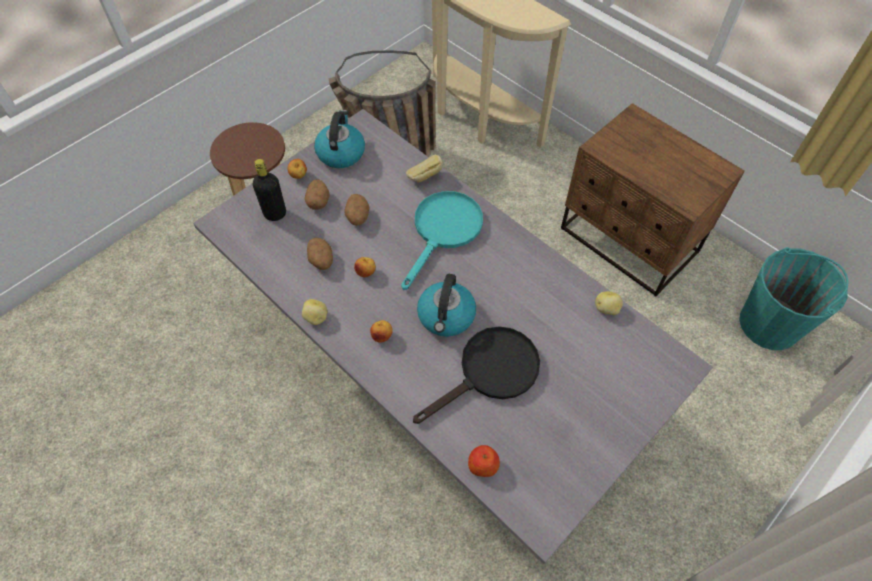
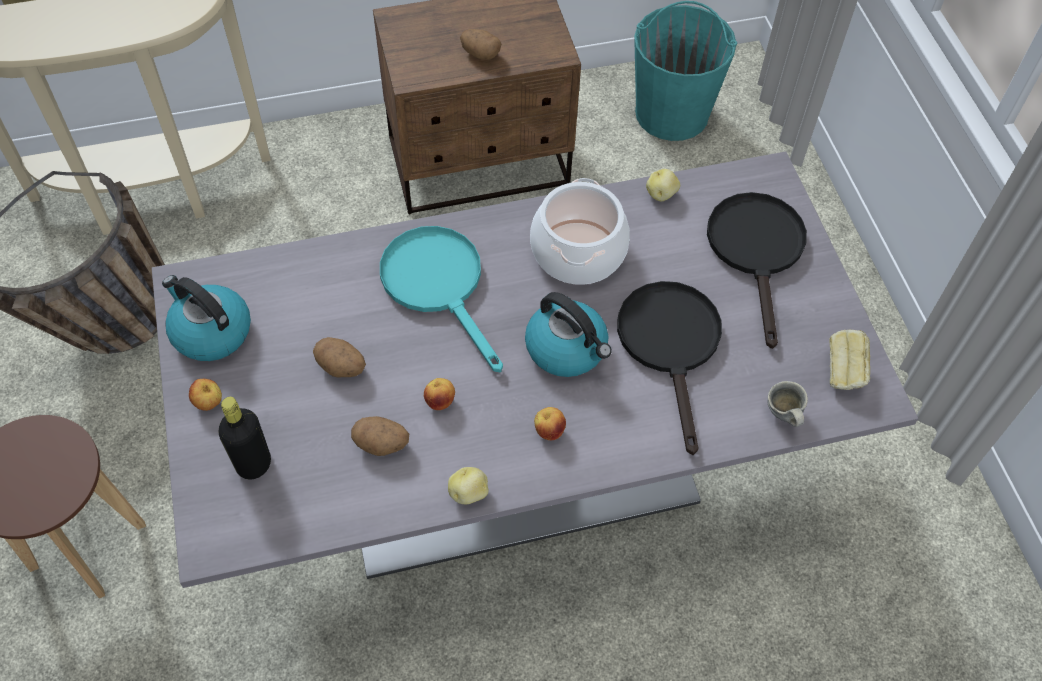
camera: 60 degrees left, 0 degrees up
(318, 201) = (276, 400): potato -> potato (480, 53)
(425, 178) = (339, 260): bread -> bread (843, 372)
(483, 465) = (781, 415): apple -> grey mug
(522, 286) = (577, 251): none -> cooking pot
(607, 388) = (757, 251): none -> black frying pan

